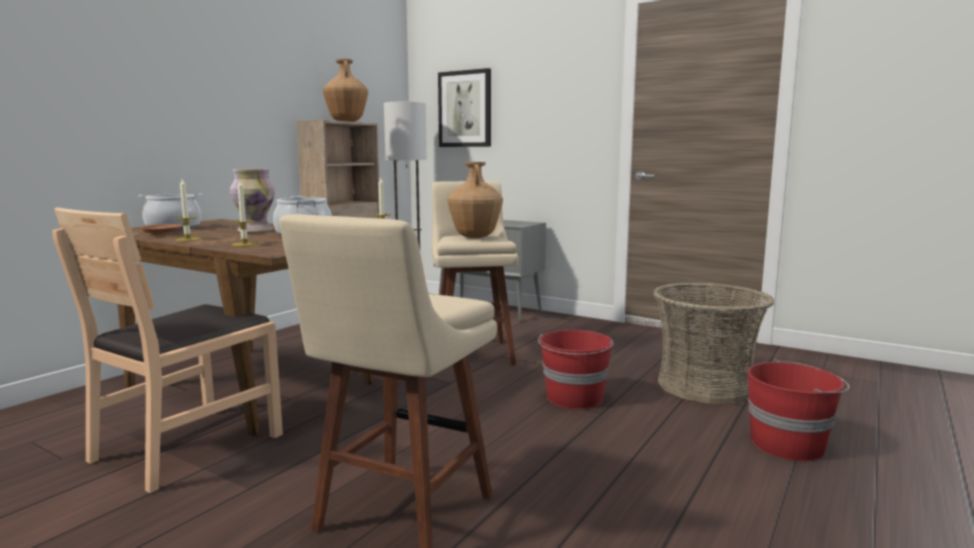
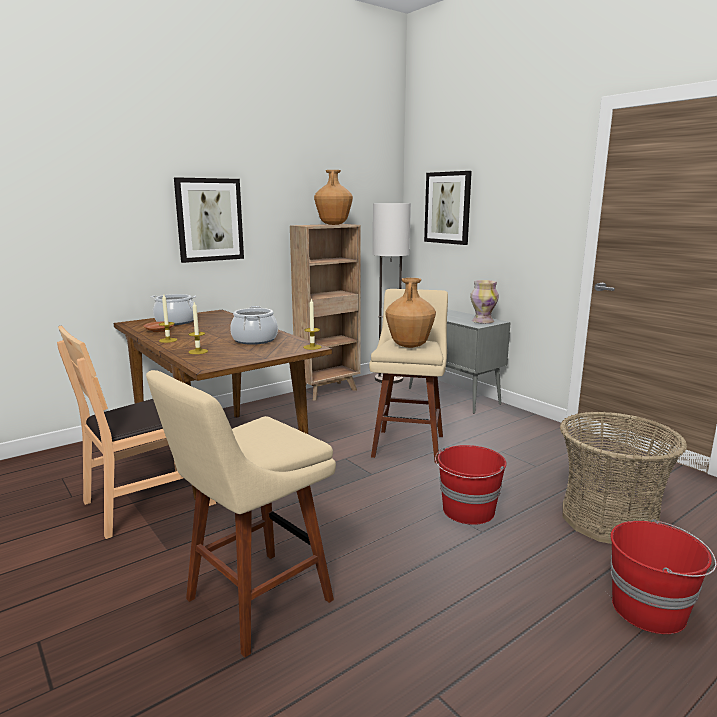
camera: 20 degrees right, 5 degrees up
(204, 106) = (209, 220): none -> picture
(254, 231) = (225, 331): vase -> vase (482, 321)

